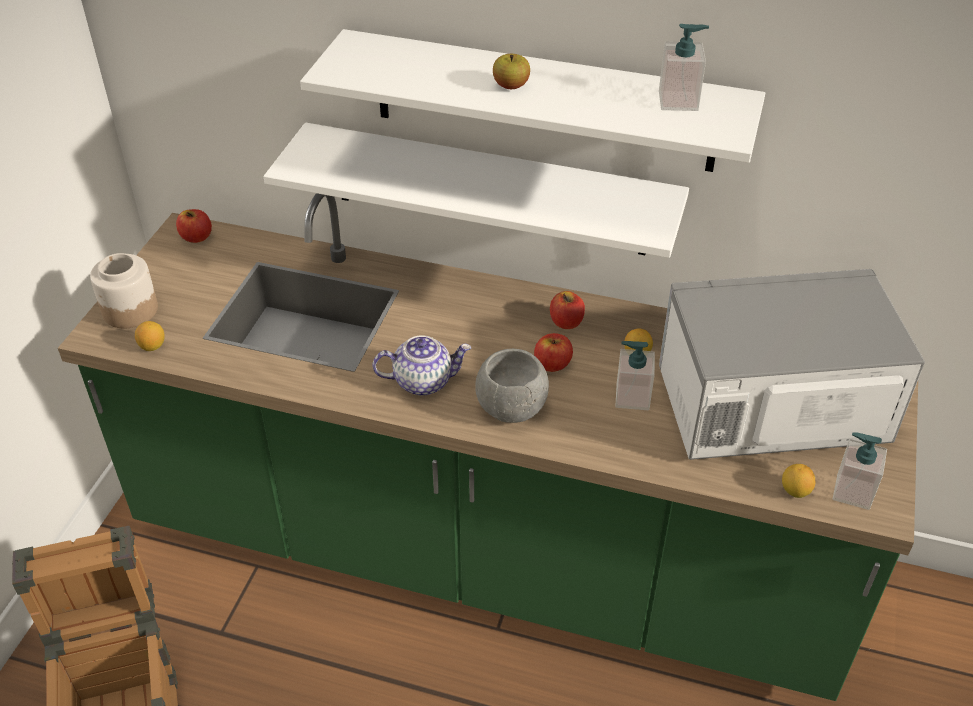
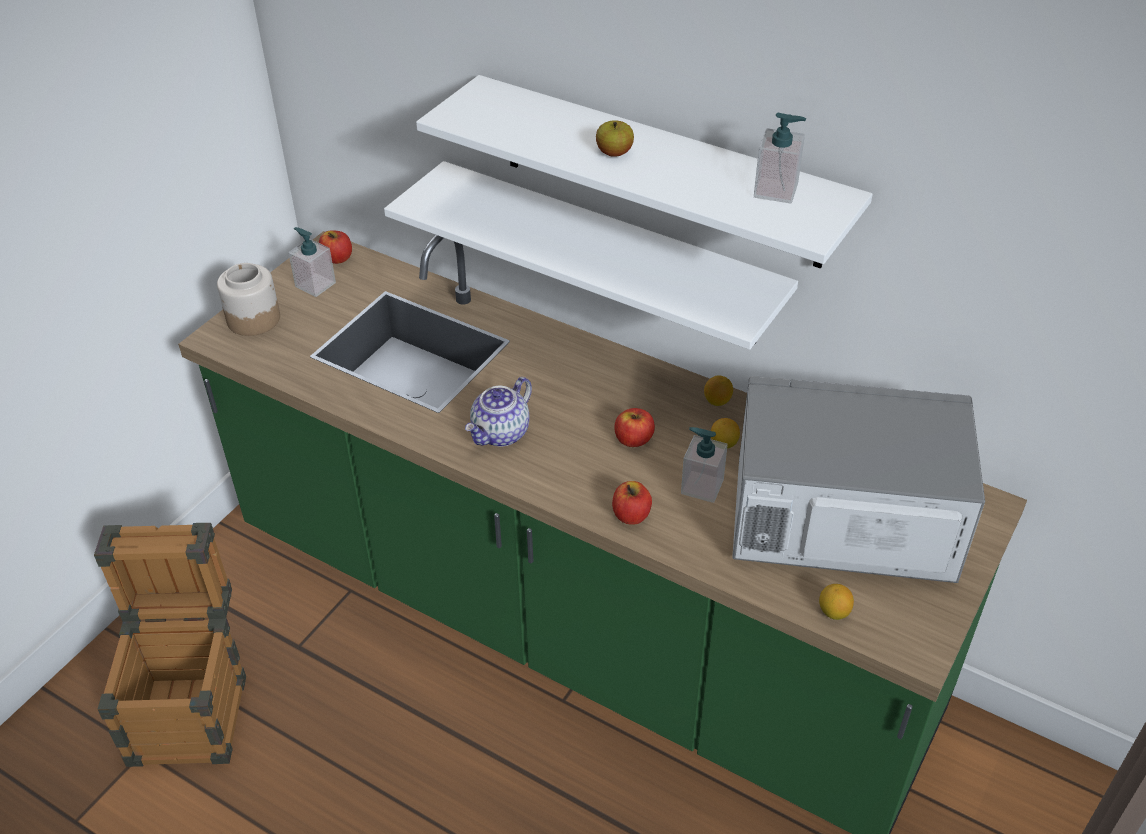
camera: 15 degrees right, 0 degrees up
(152, 346) = (262, 356): lemon -> lemon (717, 401)
(423, 381) = (501, 433): teapot -> teapot turned 120 degrees clockwise
(512, 408) = (577, 475): grey bowl -> none
(566, 322) = (664, 400): apple -> apple (631, 515)
(852, 491) = (895, 624): soap dispenser -> soap dispenser (315, 285)

